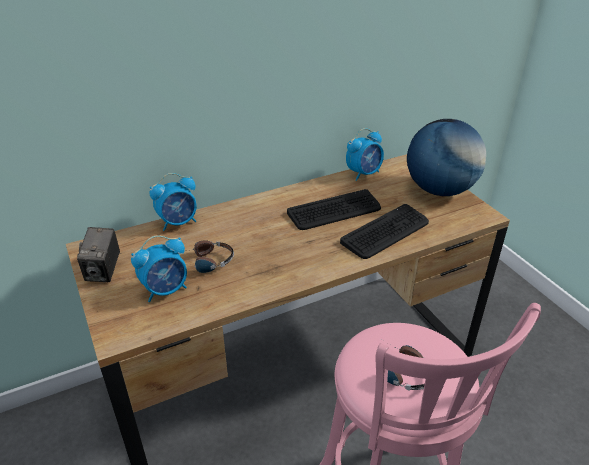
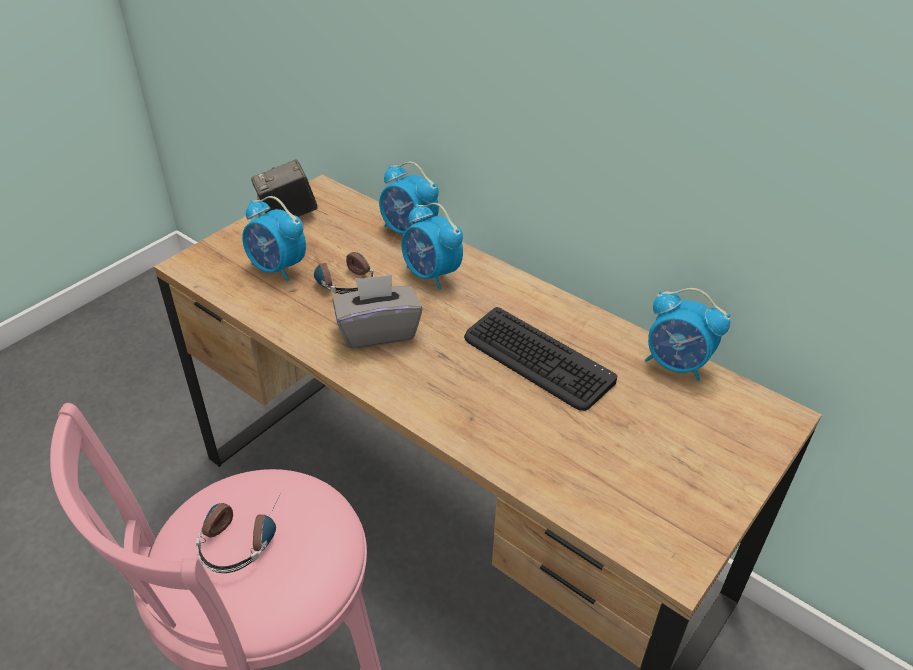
camera: 65 degrees right, 5 degrees up
(232, 226) = (431, 275): none -> alarm clock
(271, 260) = (378, 331): none -> grey tissue box
(386, 232) = (520, 432): keyboard -> none
(439, 190) = (709, 478): globe -> none

